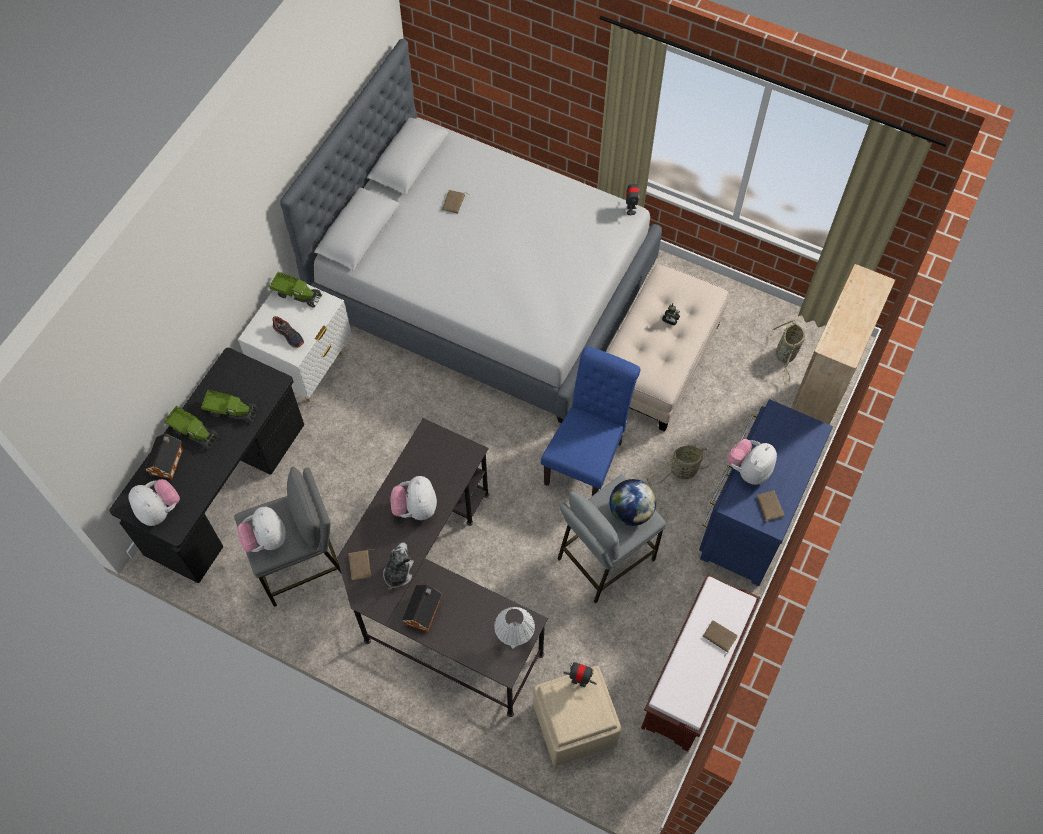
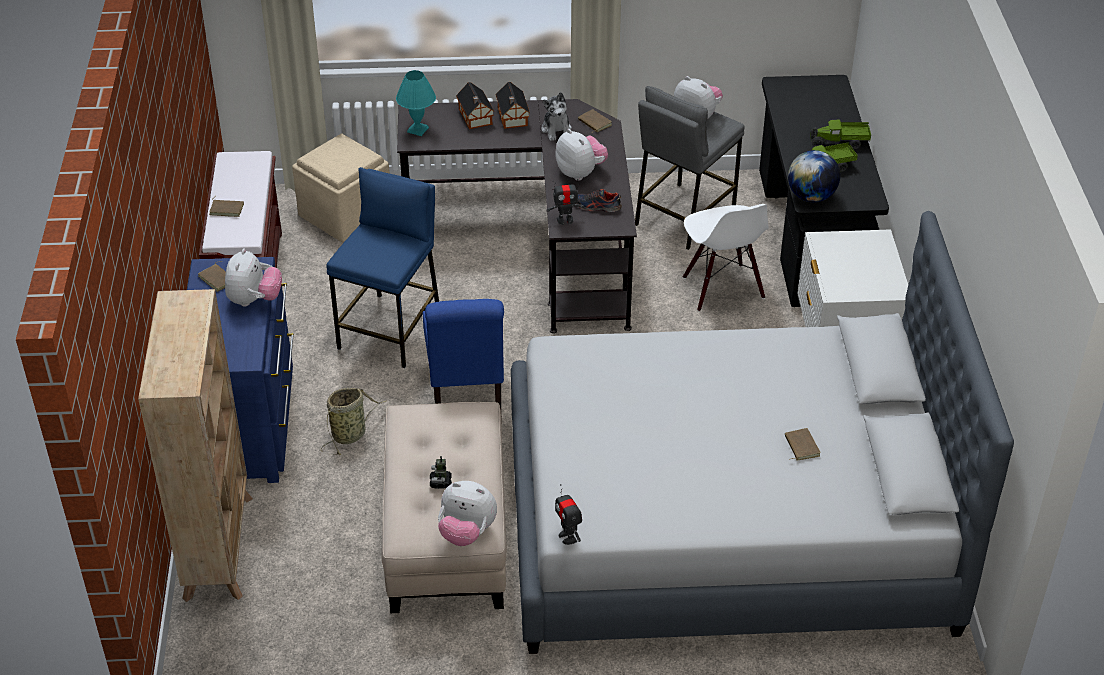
camera: 150 degrees right, 20 degrees down
(159, 510) = (805, 89): plush toy -> plush toy (467, 532)
(167, 460) = (838, 118): toy house -> toy house (475, 118)
(289, 335) = (844, 251): shoe -> shoe (597, 206)
(297, 294) = (877, 287): toy truck -> none
(335, 472) = (722, 288): none -> white chair
(514, 638) = (418, 129): white table lamp -> turquoise table lamp
(579, 681) = (348, 170): toy robot -> toy robot (565, 220)
(605, 558) = (391, 330): grey stool -> blue stool
(631, 511) = (367, 254): globe -> globe (811, 196)
(785, 356) = (280, 612): basket -> none

